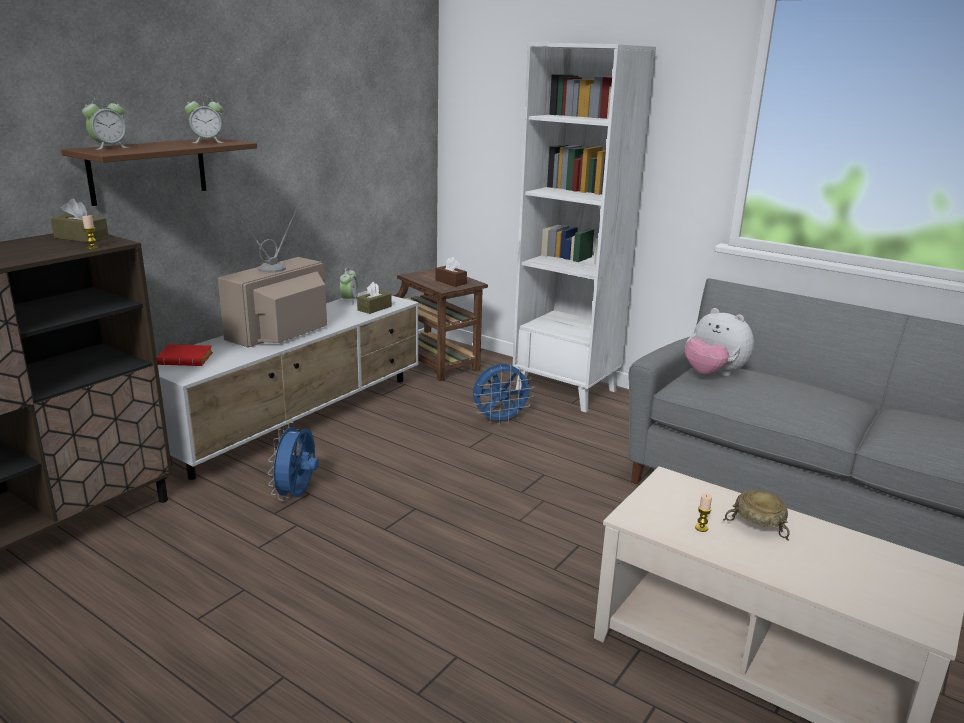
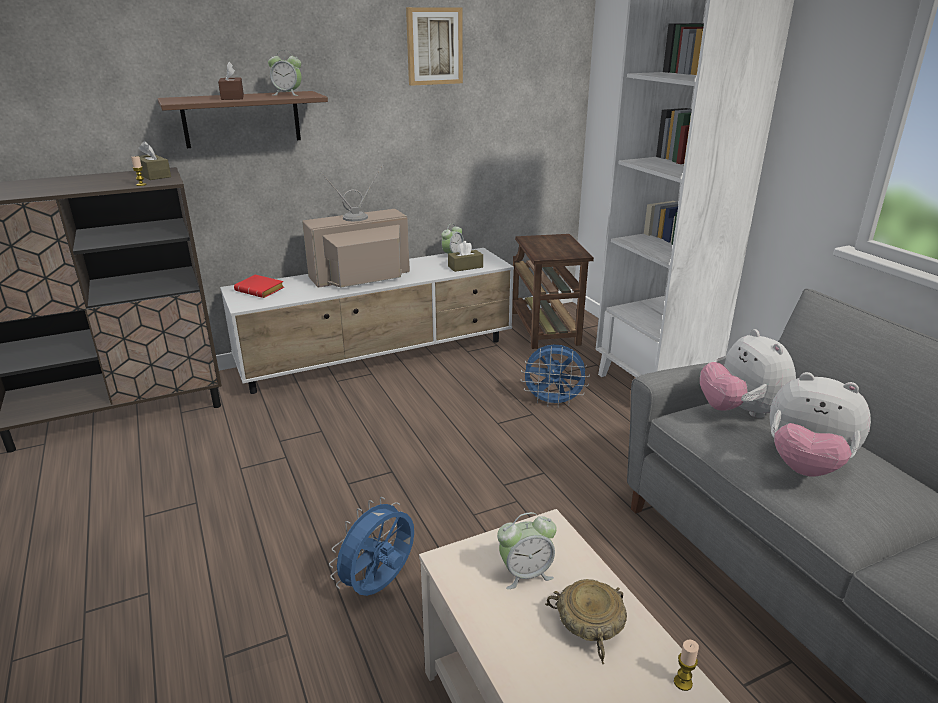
camera: 30 degrees right, 5 degrees up
(109, 147) = (193, 97): alarm clock -> alarm clock (525, 573)
(297, 495) = (311, 430): blue fan -> blue fan (380, 586)
(320, 91) = (434, 46): none -> picture
(451, 282) = (558, 250): brown tissue box -> brown tissue box (232, 97)
(701, 528) = (513, 604): candle -> candle (683, 682)
(785, 396) = (805, 465): none -> plush toy

